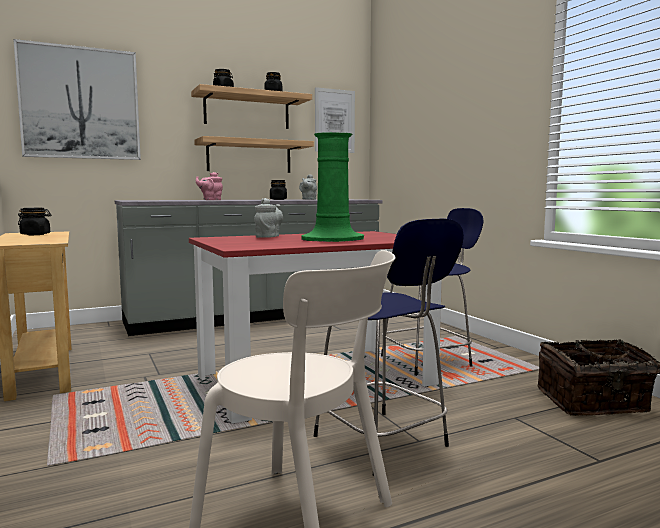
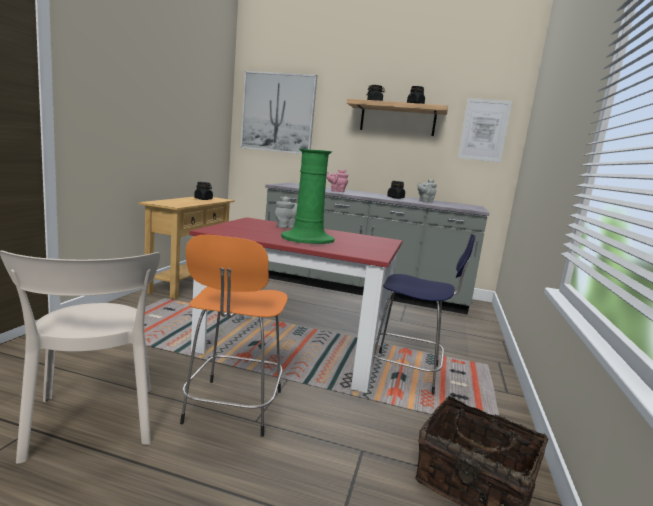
camera: 40 degrees right, 5 degrees up
(249, 157) = (393, 158): shelf -> none
(383, 443) = (232, 409): blue stool -> orange stool

